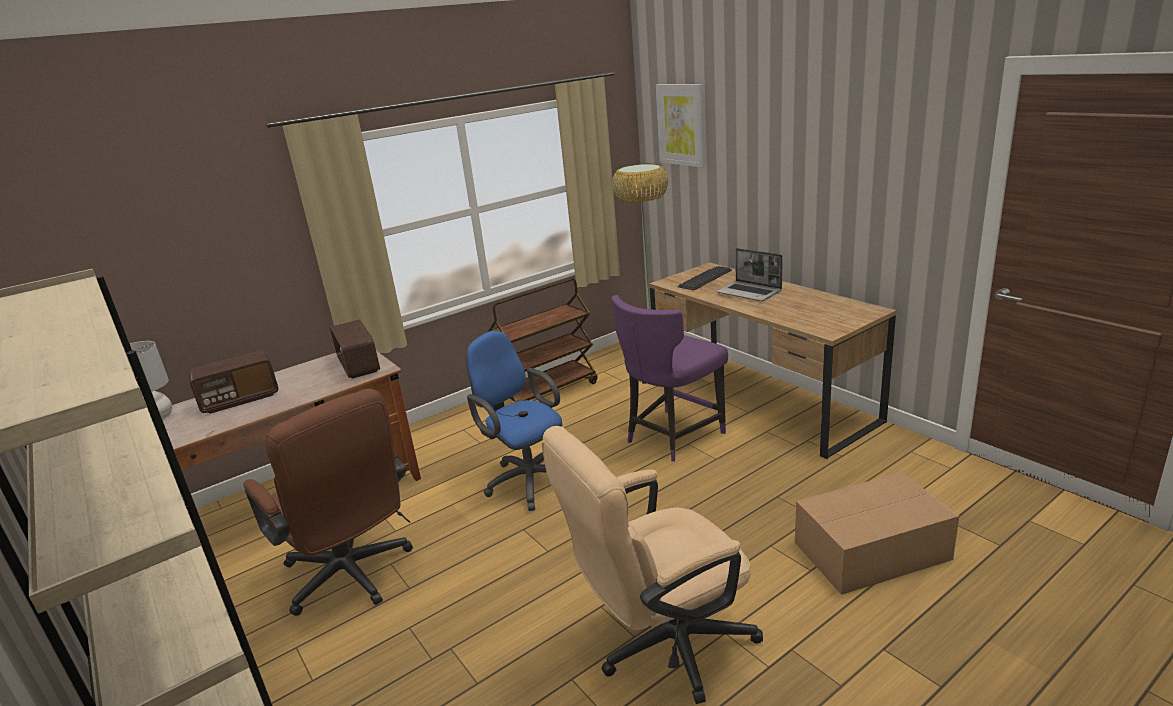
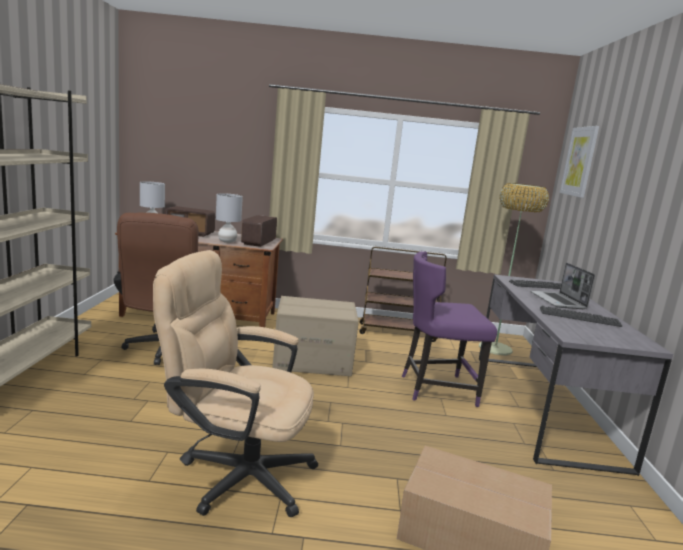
camera: 35 degrees right, 10 degrees down
(322, 385) = (227, 241): none -> grey table lamp
(527, 480) = (312, 361): blue office chair -> cardboard box
(760, 399) = (542, 405): brown desk -> grey desk
(793, 304) = (579, 317): none -> keyboard

